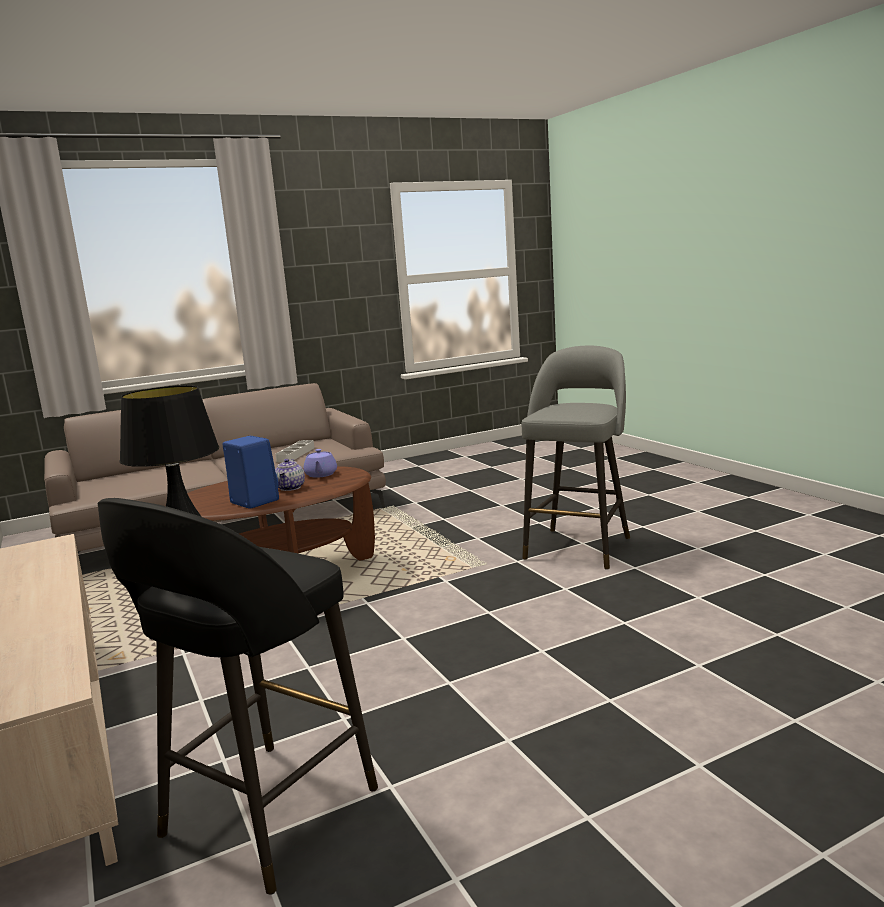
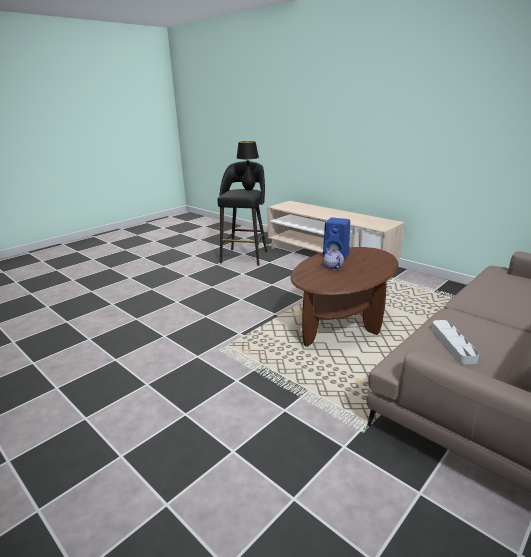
camera: 160 degrees right, 10 degrees up
(321, 475) = (331, 279): purple teapot -> none
(579, 547) = (150, 378): grey stool -> none

